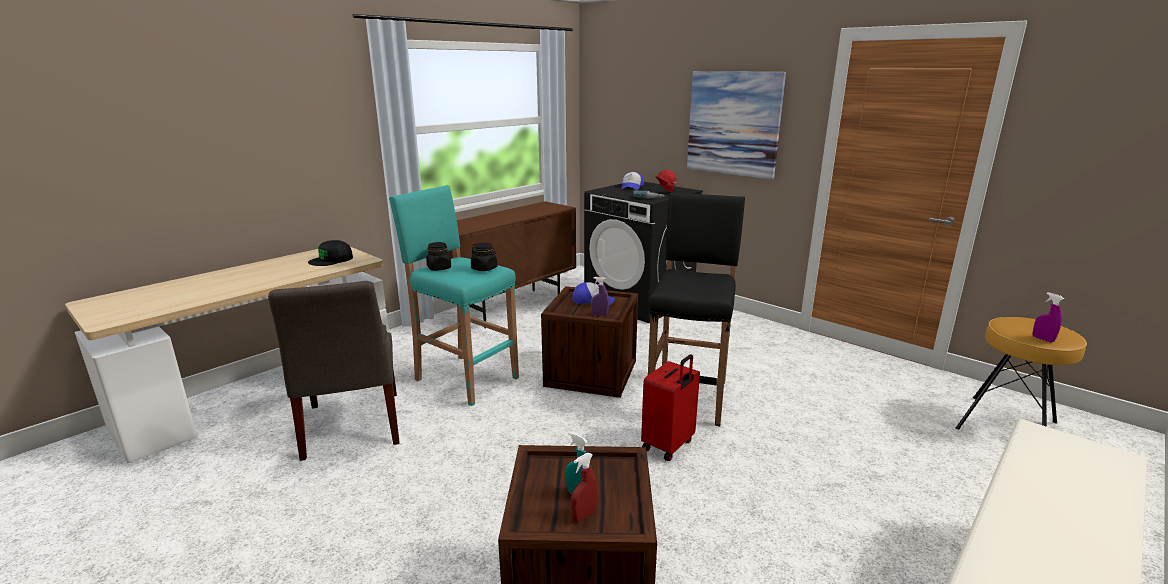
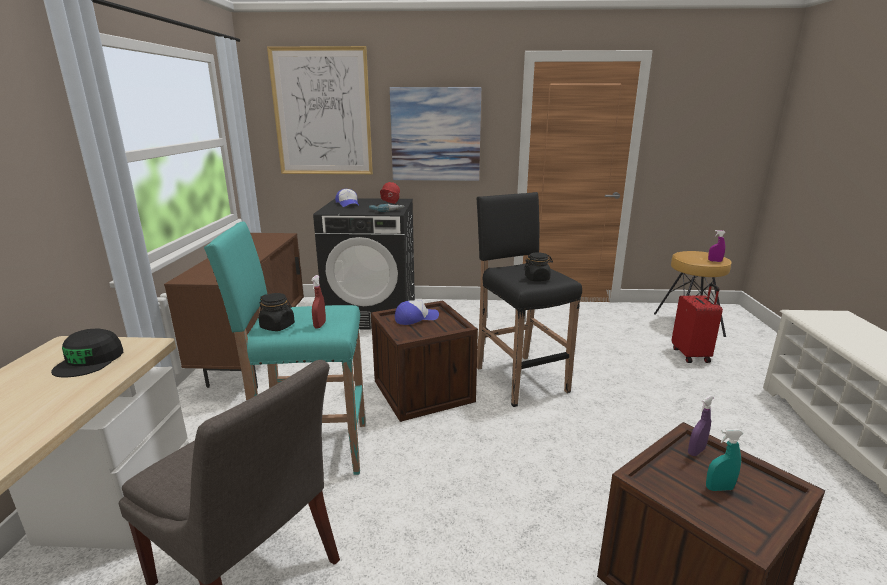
camera: 40 degrees left, 0 degrees up
(484, 268) = (332, 312): black jar -> black jar (537, 278)
(584, 516) = (754, 503): red spray bottle -> red spray bottle (320, 325)
(599, 314) = (443, 328): purple spray bottle -> purple spray bottle (696, 451)
(635, 95) = (322, 112): none -> picture
(669, 445) = (563, 424): red suitcase -> red suitcase (691, 355)

